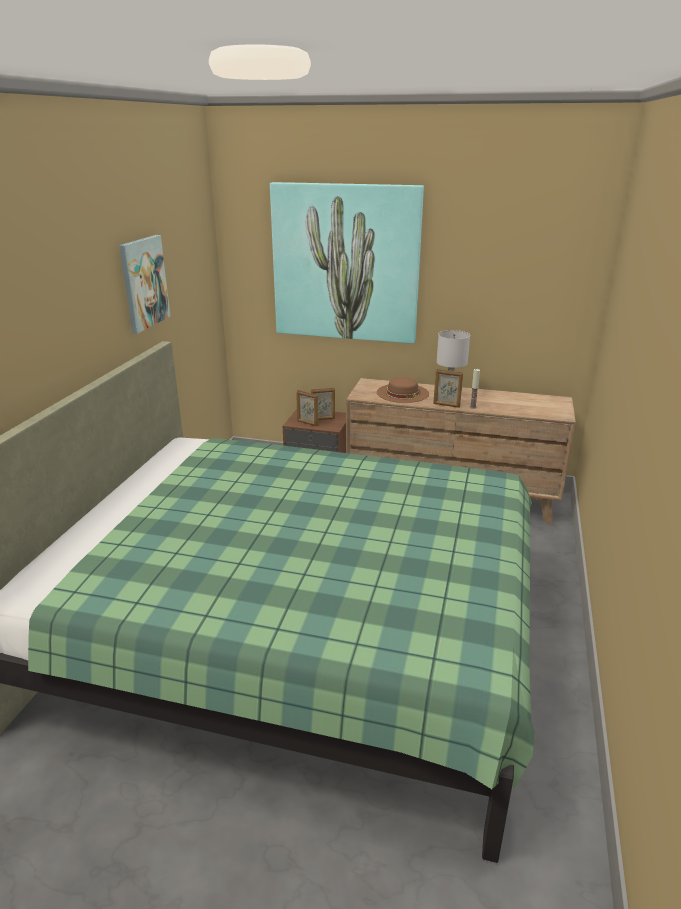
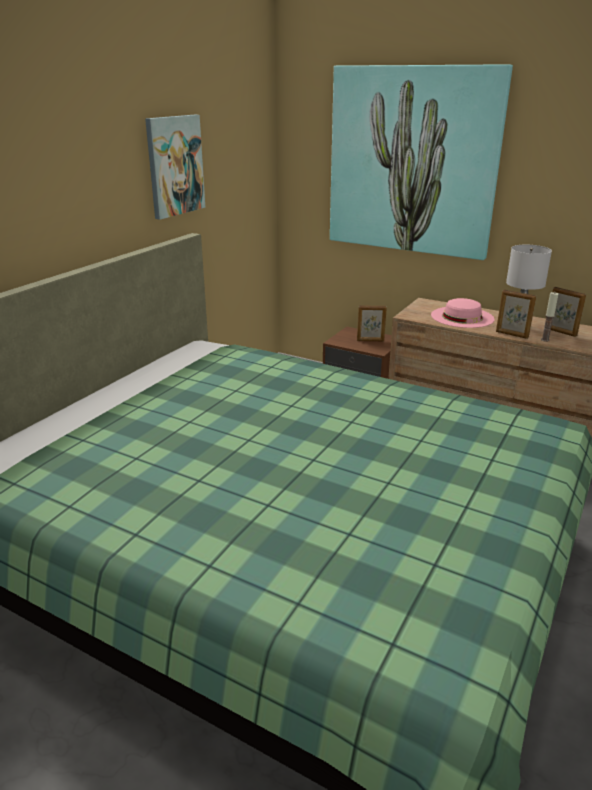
camera: 15 degrees right, 0 degrees up
(307, 423) = (351, 343): picture frame -> picture frame (560, 332)
(402, 393) = (462, 317): brown hat -> pink hat

